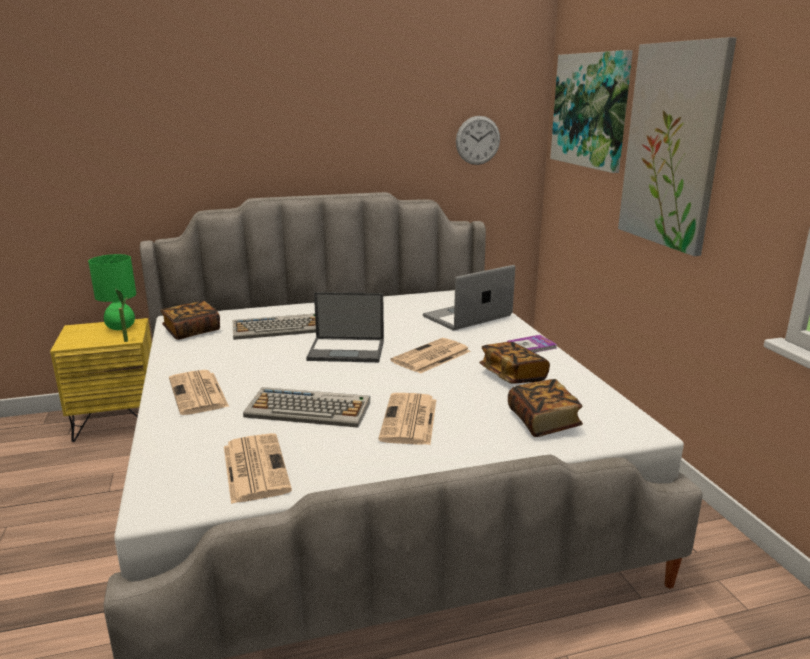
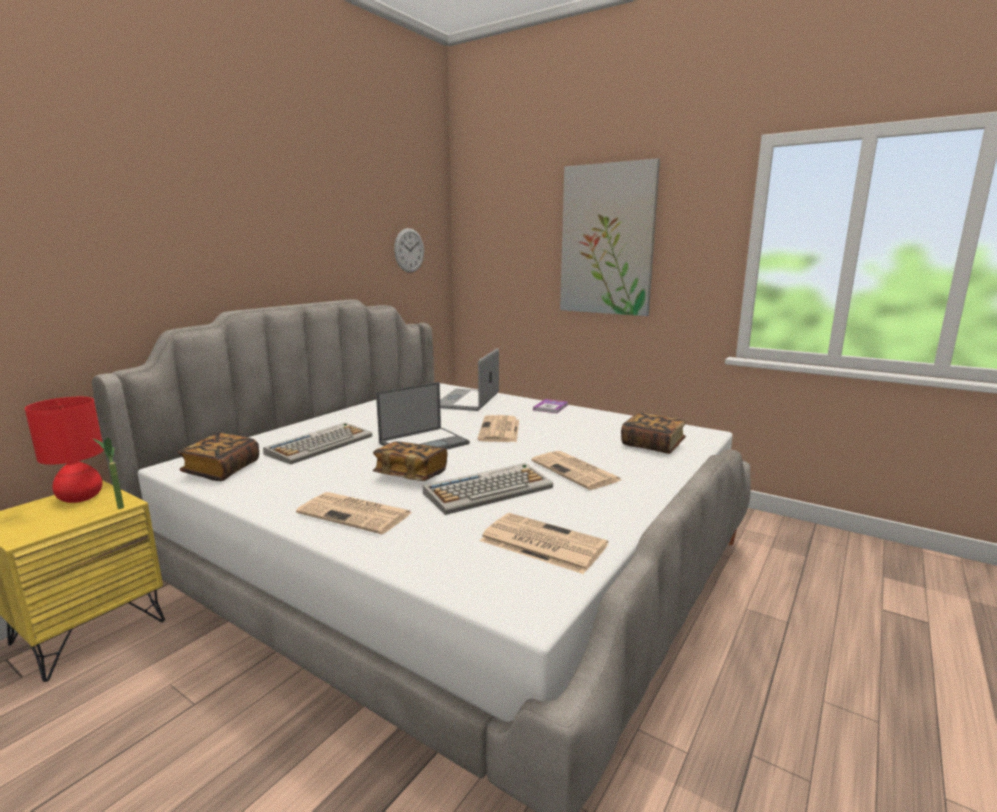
camera: 40 degrees left, 5 degrees down
(121, 327) = (81, 498): green table lamp -> red table lamp
(512, 375) = (578, 426): book -> book (411, 475)
(590, 110) = (508, 221): picture -> none

